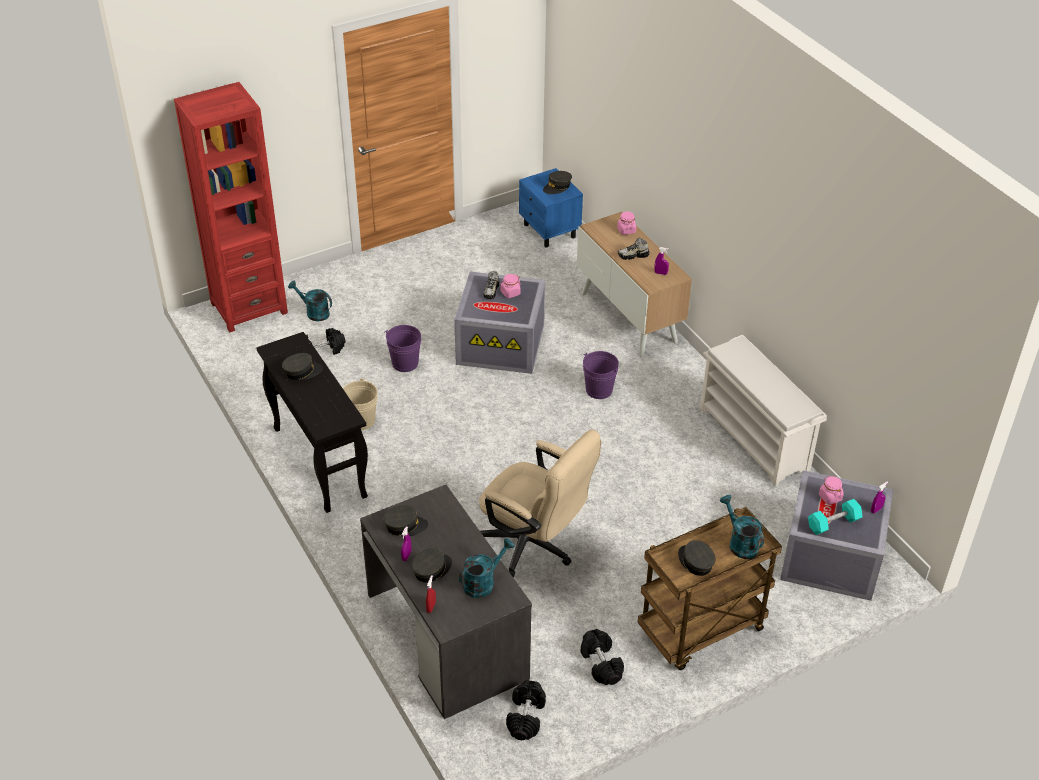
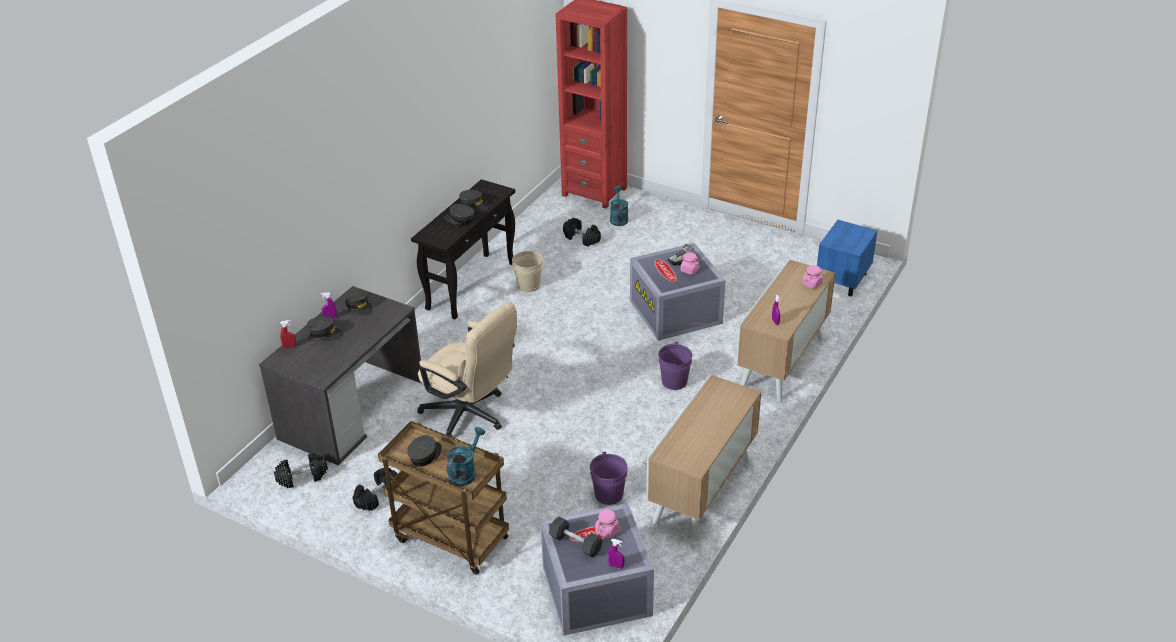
camera: 60 degrees right, 5 degrees down
(405, 363) = (607, 278): purple bucket -> purple bucket (608, 494)
(483, 582) = (329, 360): turquoise watering can -> none
(534, 546) = (471, 416): beige office chair -> beige office chair turned 60 degrees counterclockwise
(557, 187) = (852, 240): grey cap -> grey cap (460, 219)
(633, 255) = (782, 299): shoe -> none
(755, 439) = (702, 492): white shoe rack -> cabinet
(833, 523) = (575, 543): turquoise dumbbell -> black dumbbell

